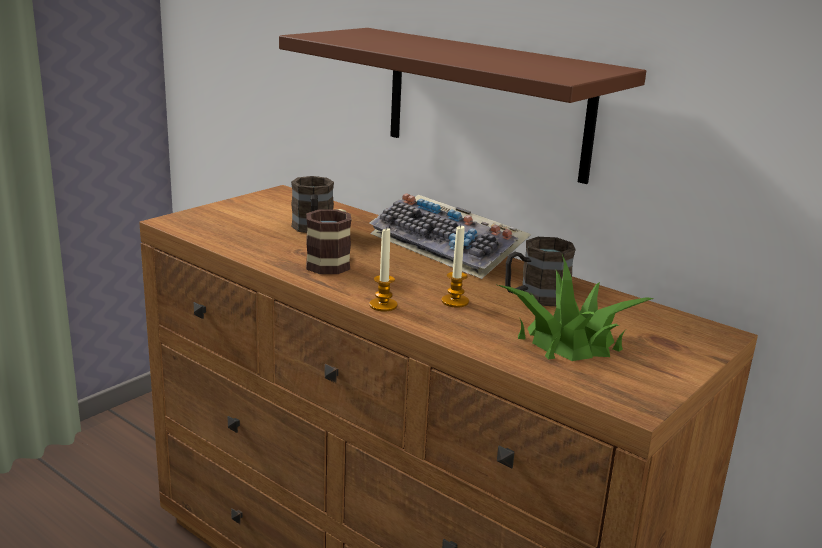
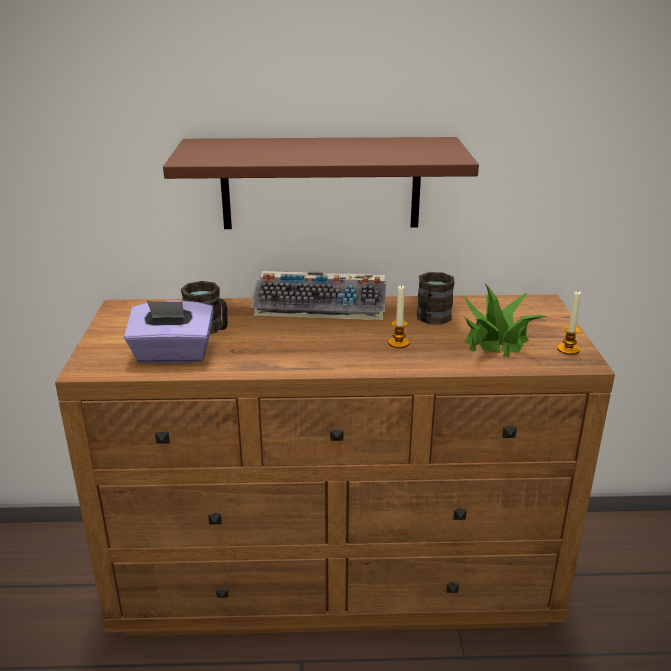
camera: 40 degrees left, 5 degrees up
(248, 235) = (173, 354): none -> purple tissue box
(331, 262) = (274, 349): mug -> none
(383, 305) = (367, 366): candle -> candle (568, 349)

